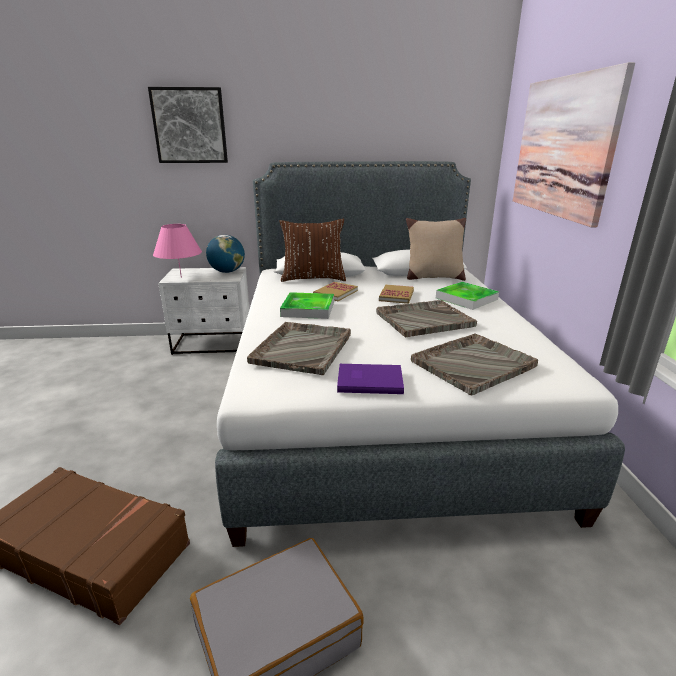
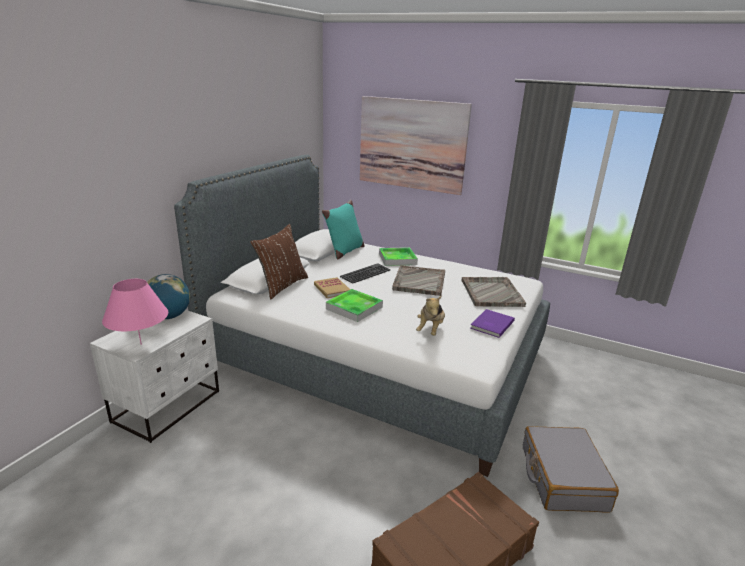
camera: 60 degrees left, 0 degrees up
(189, 126) = (95, 155): picture -> none
(303, 348) = (430, 329): grey tray -> plush toy
(396, 296) = (366, 274): book -> keyboard
(433, 277) = (344, 251): beige pillow -> turquoise pillow

